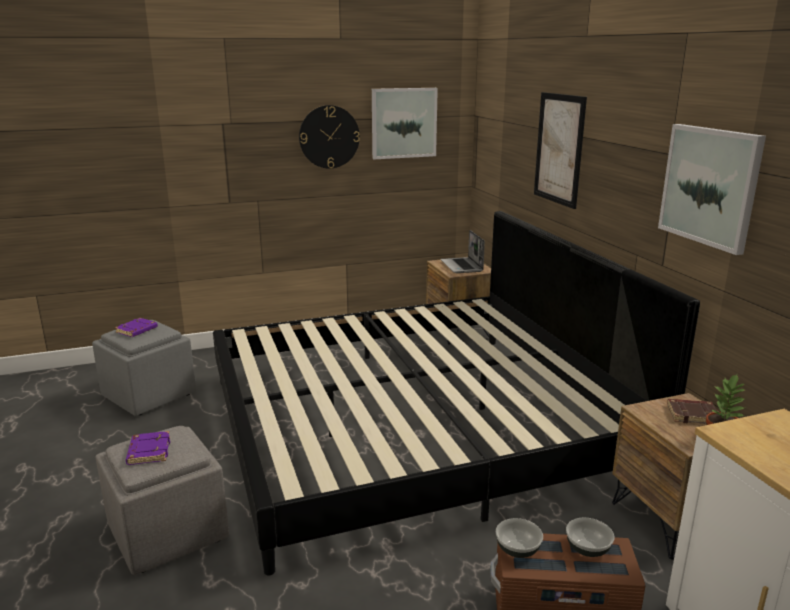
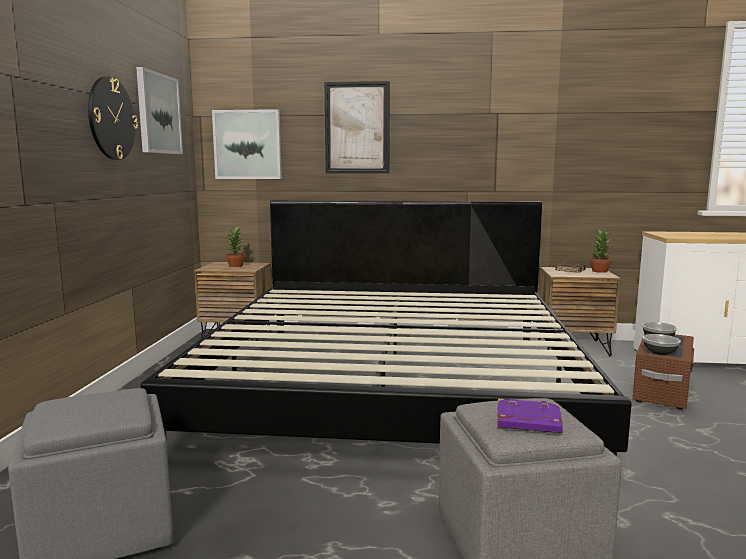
camera: 65 degrees left, 10 degrees down
(137, 330) = (81, 411): purple book -> none
(462, 266) = (236, 265): laptop -> potted plant
(710, 186) = (532, 127): picture -> picture (247, 144)

